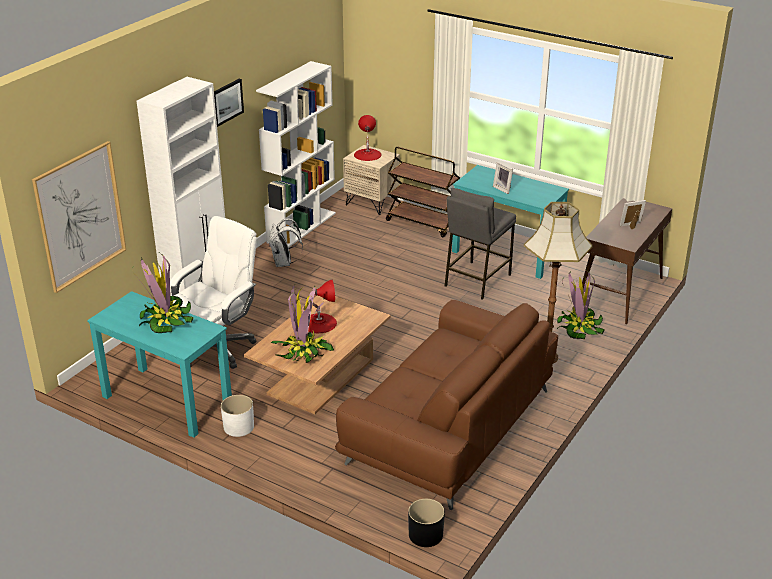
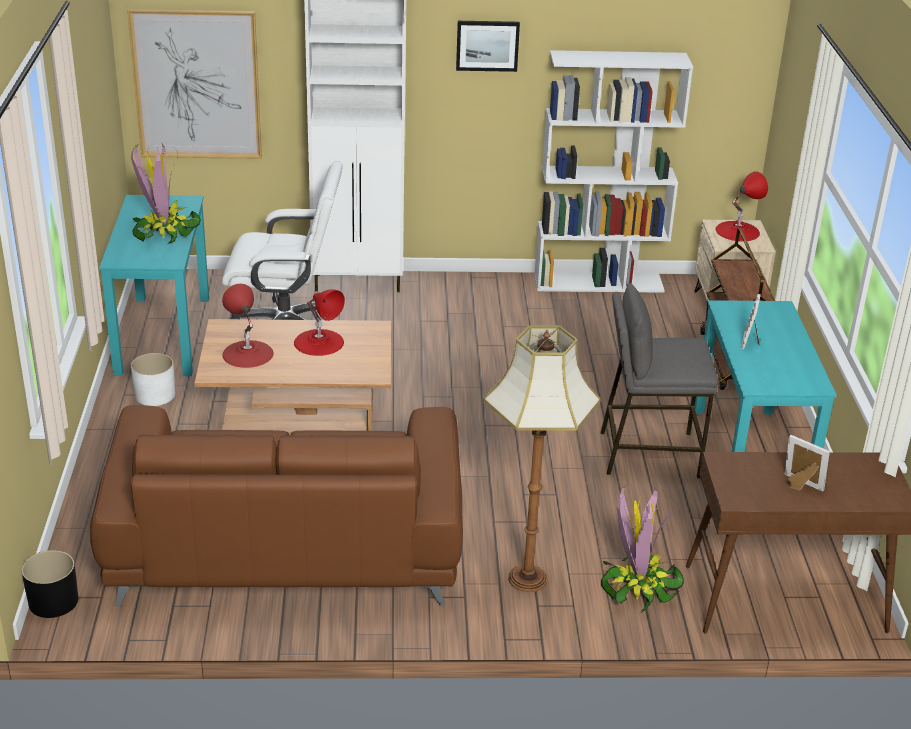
camera: 55 degrees right, 0 degrees up
(284, 263) = (506, 301): white backpack -> none
(304, 352) = (247, 354): potted plant -> red table lamp

